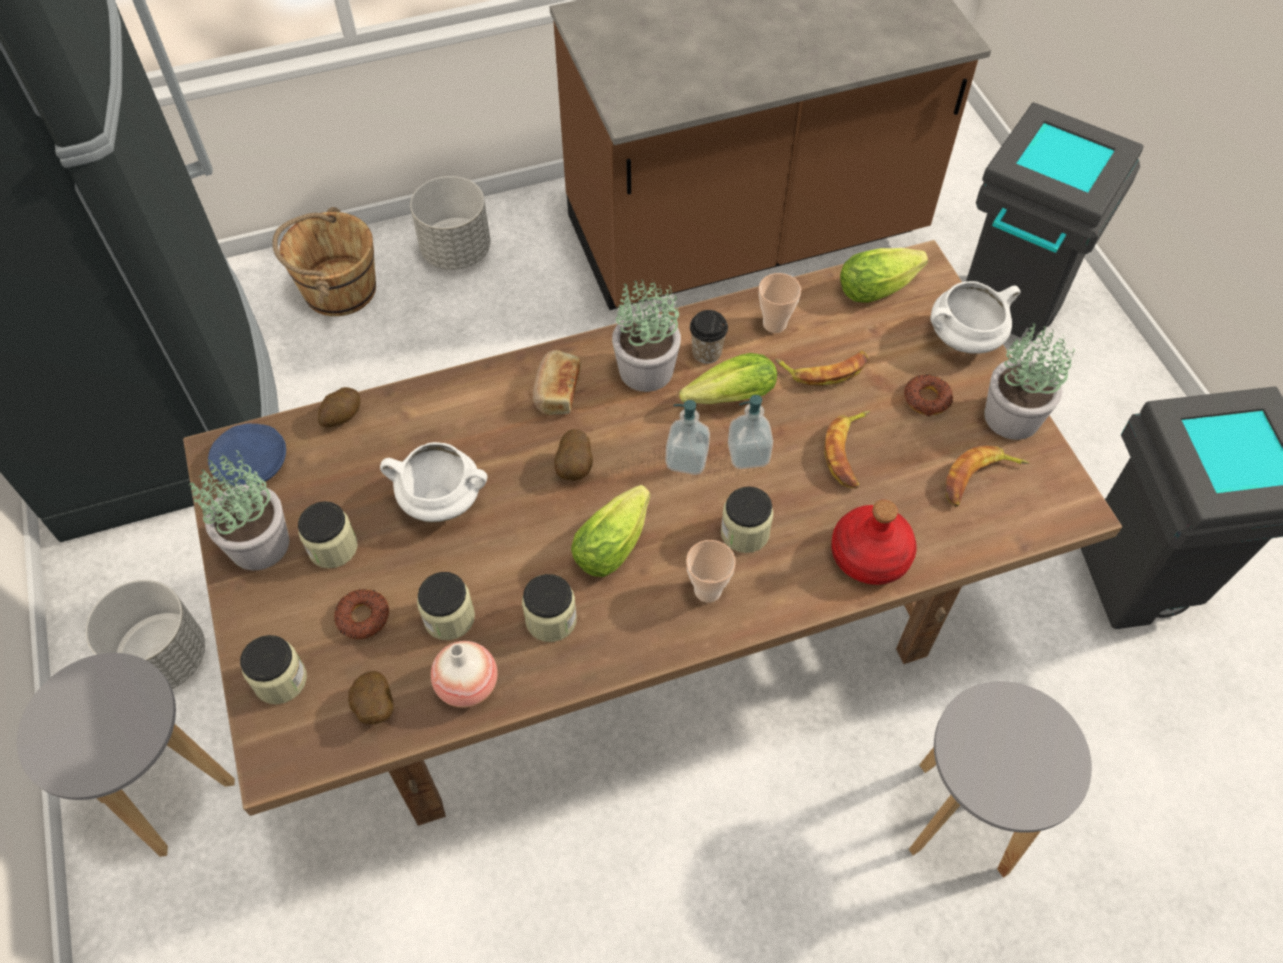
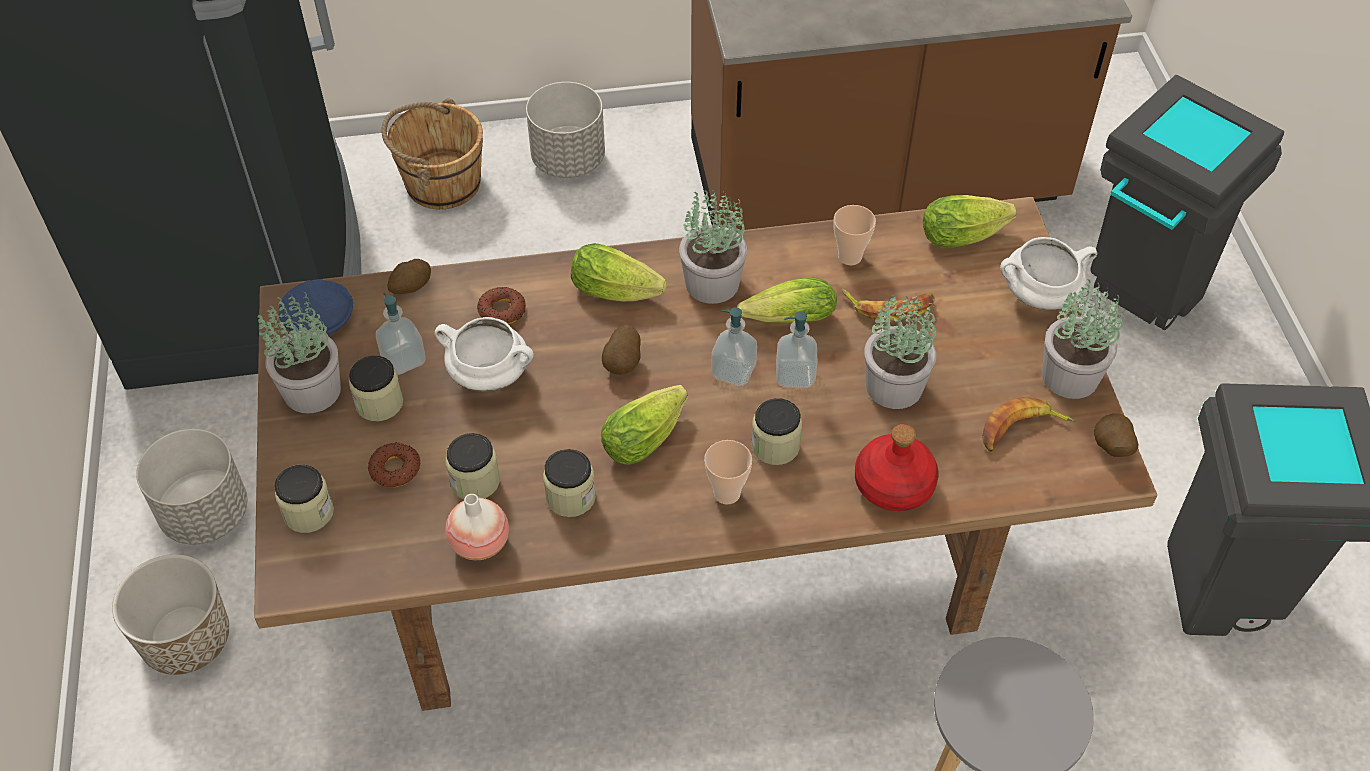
camera: 10 degrees right, 5 degrees down
(168, 791) = (187, 638): grey stool -> planter
(349, 496) = (403, 359): none -> soap dispenser
(374, 708) = (389, 550): potato -> potato (1110, 448)
(556, 392) = (620, 291): bread -> lettuce
(706, 352) = (776, 274): cup -> none
(848, 452) = (895, 387): banana -> potted plant
(927, 399) = (987, 347): donut -> donut (502, 311)

